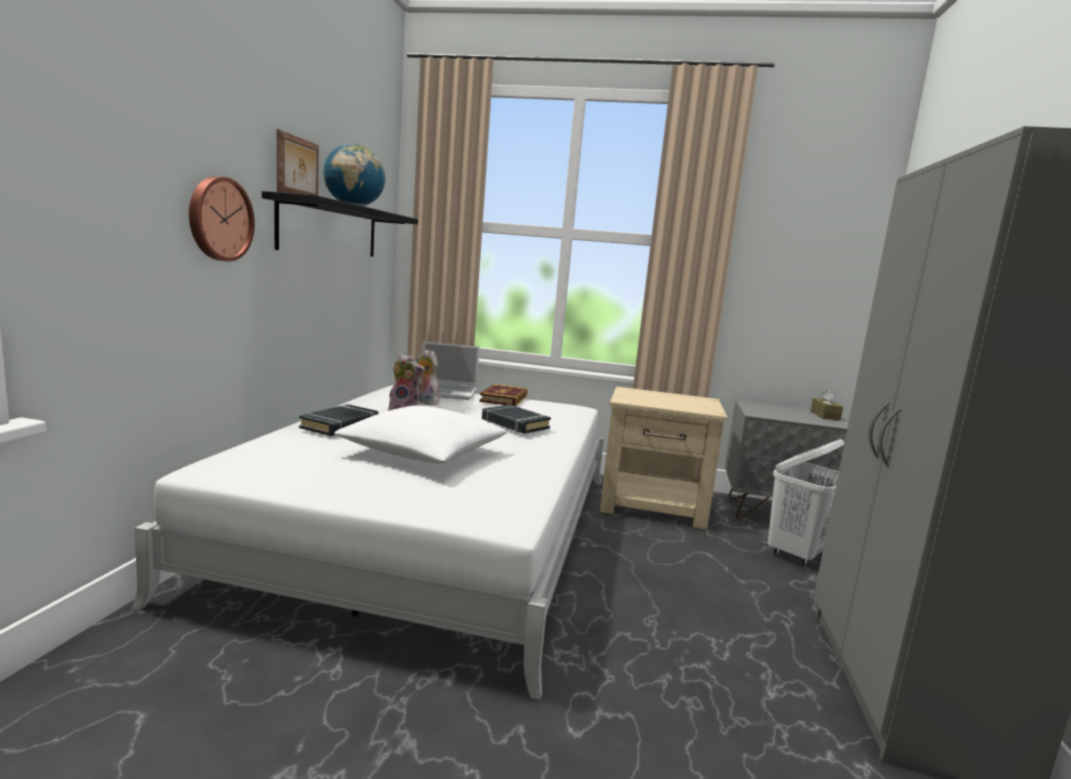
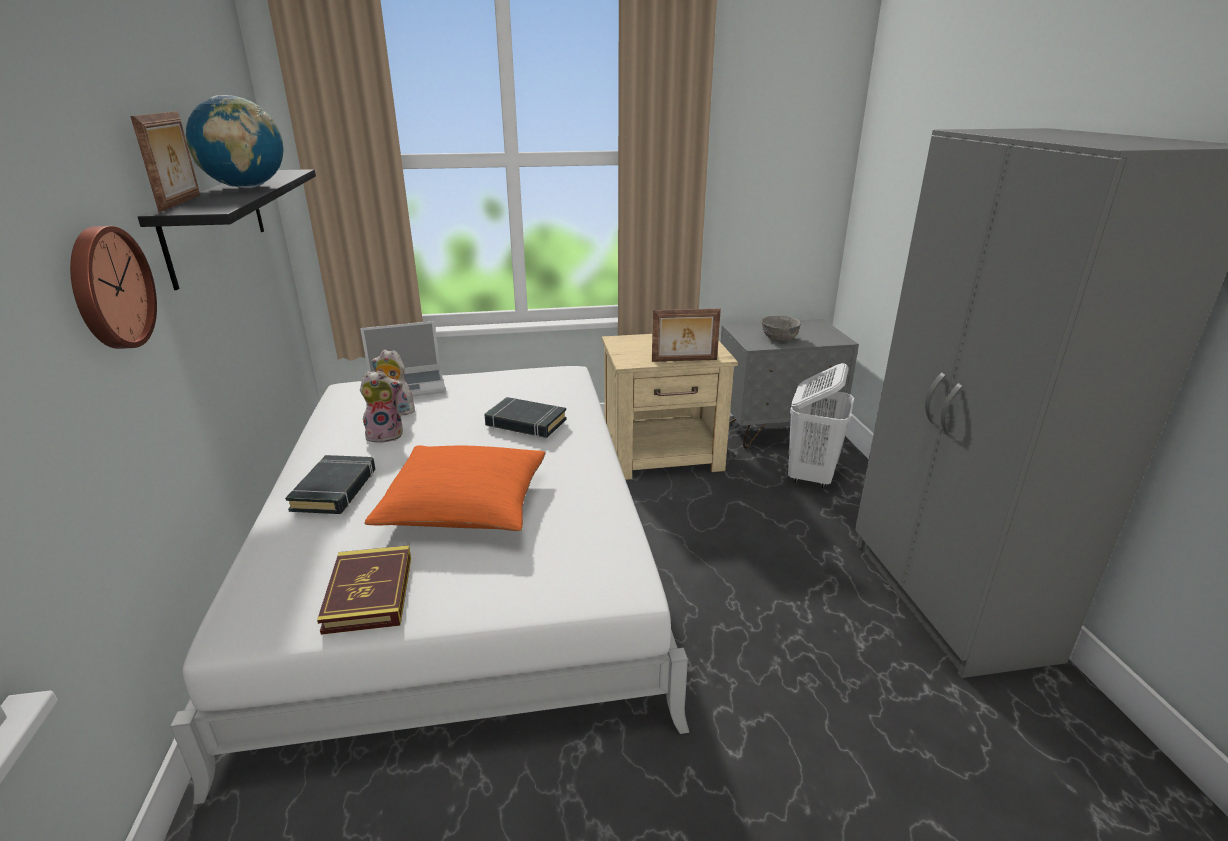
camera: 20 degrees left, 15 degrees up
(424, 453) = (465, 505): white pillow -> orange pillow
(504, 399) = (483, 380): book -> book (369, 593)
(676, 408) = (684, 361): none -> picture frame
(785, 415) = (779, 339): none -> grey bowl
(825, 415) = (811, 328): brown tissue box -> none

